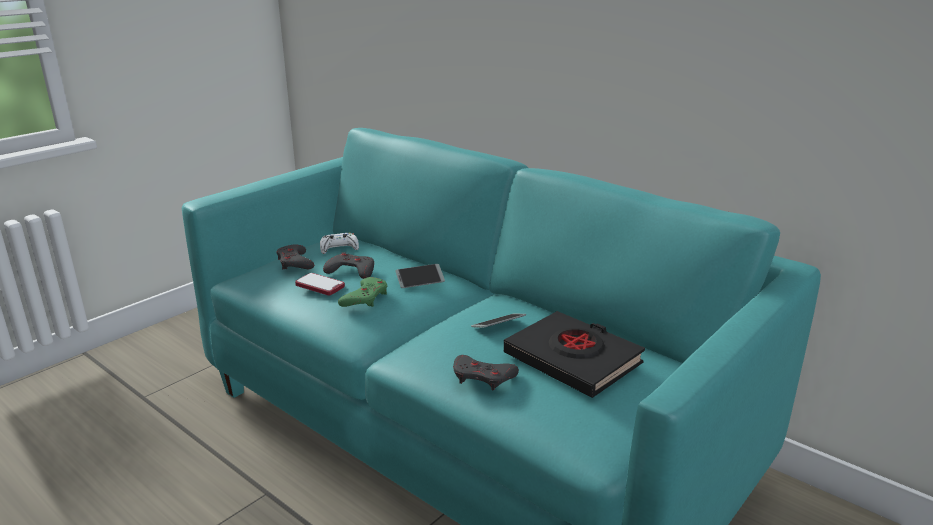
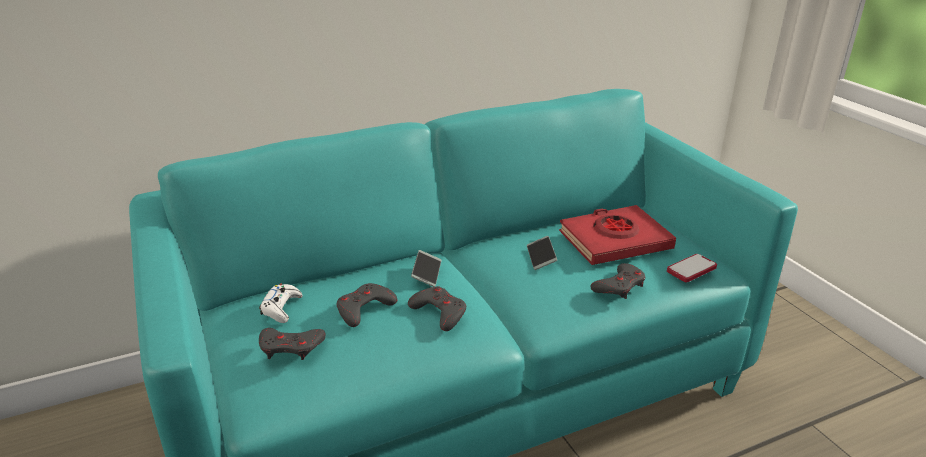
camera: 65 degrees left, 5 degrees up
(320, 285) = (383, 337): phone -> phone (691, 269)
(365, 298) = (439, 312): green game controller -> grey game controller
(573, 360) = (614, 241): black book -> red book

